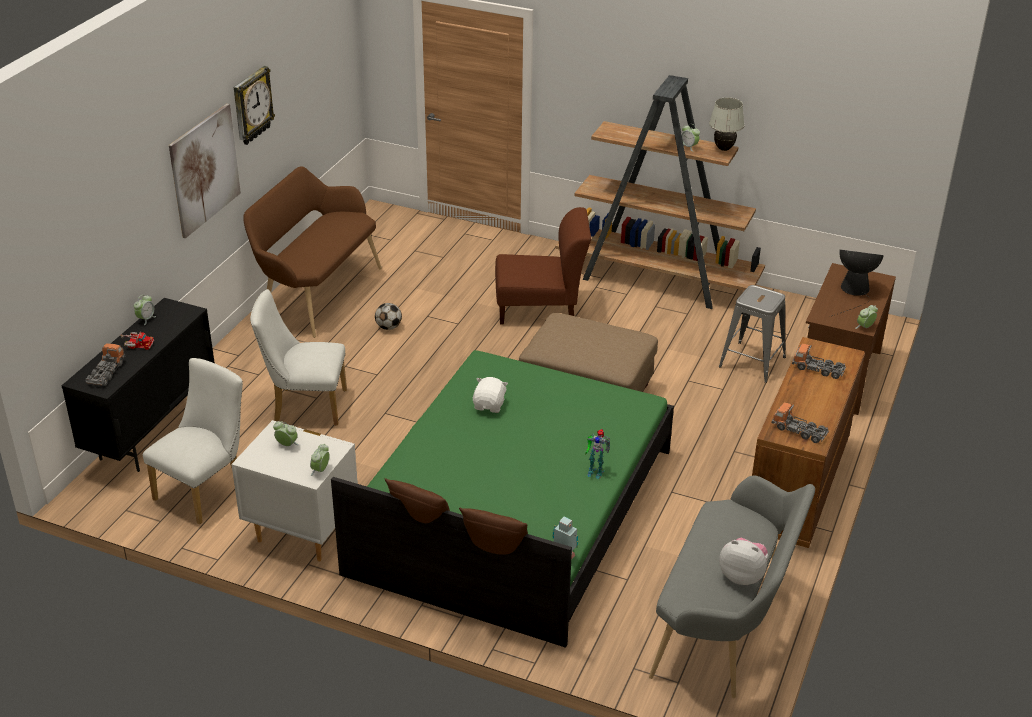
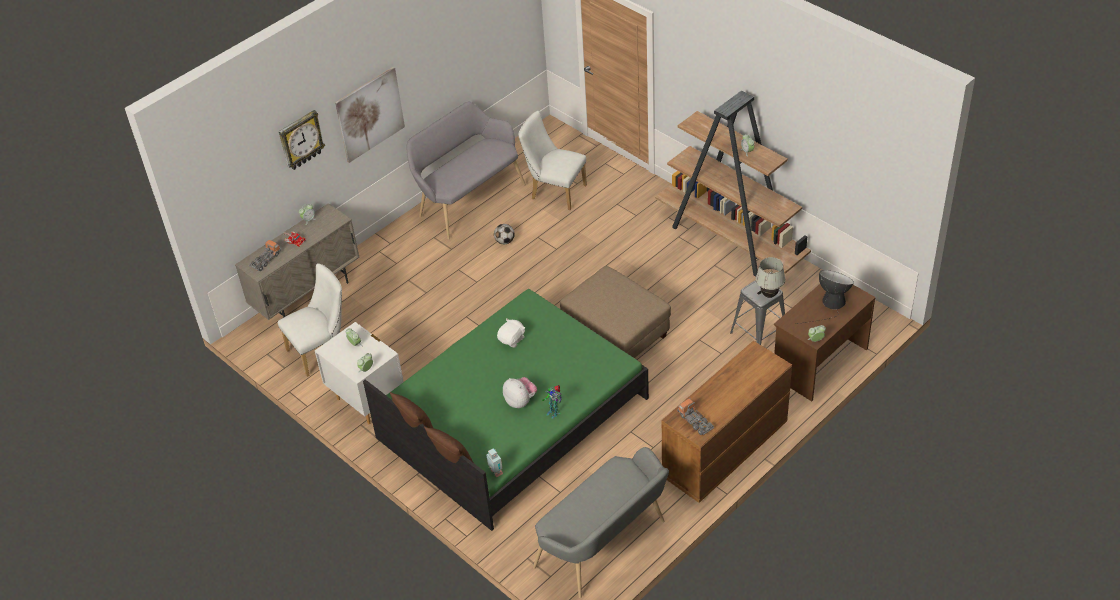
camera: 25 degrees right, 10 degrees up
(153, 432) = (308, 296): black cabinet -> beige cabinet
(251, 106) = (419, 64): wall clock -> wall clock (300, 140)
(304, 406) = (415, 297): white chair -> white chair (554, 191)
(316, 294) = (468, 199): brown bench -> grey bench
(540, 309) = (624, 248): brown chair -> none
(724, 149) = (774, 158): white table lamp -> white table lamp (769, 295)
(742, 576) = (603, 519): plush toy -> plush toy (520, 401)
(818, 369) = (745, 372): toy truck -> none

